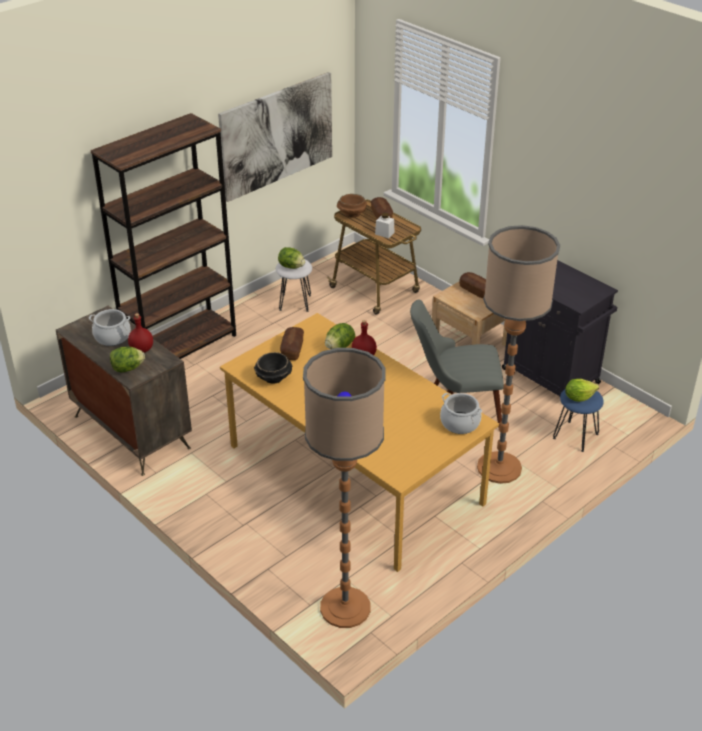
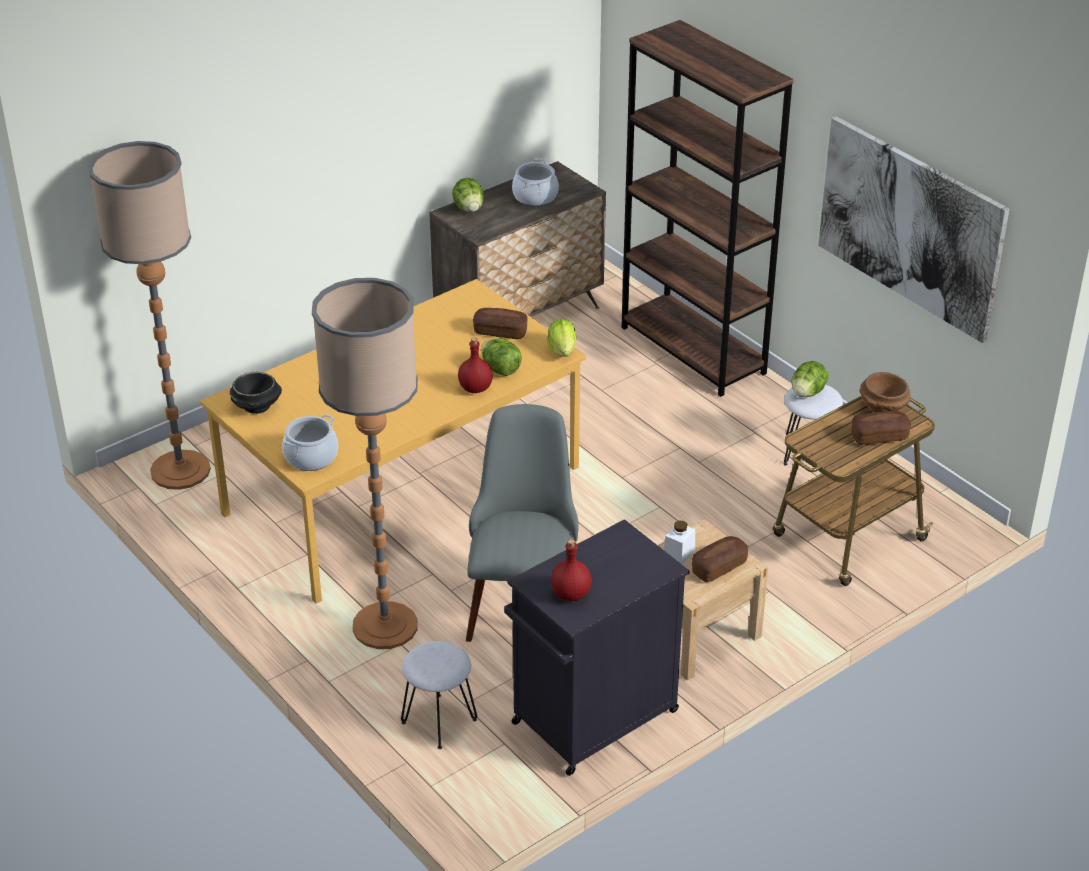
camera: 95 degrees right, 0 degrees up
(141, 350) = (505, 216): red bottle -> red bottle (570, 594)
(274, 378) = (442, 317): black bowl -> black bowl (256, 407)
(384, 233) = (821, 437): white jar -> white jar (679, 553)
(576, 436) = (438, 721): blue stool -> white stool
(578, 397) = (432, 655): lettuce -> lettuce (562, 350)

